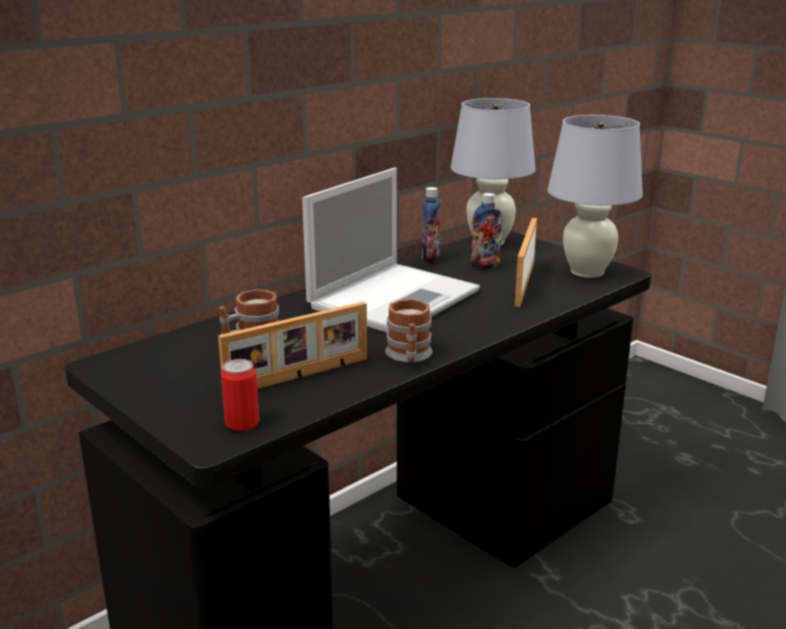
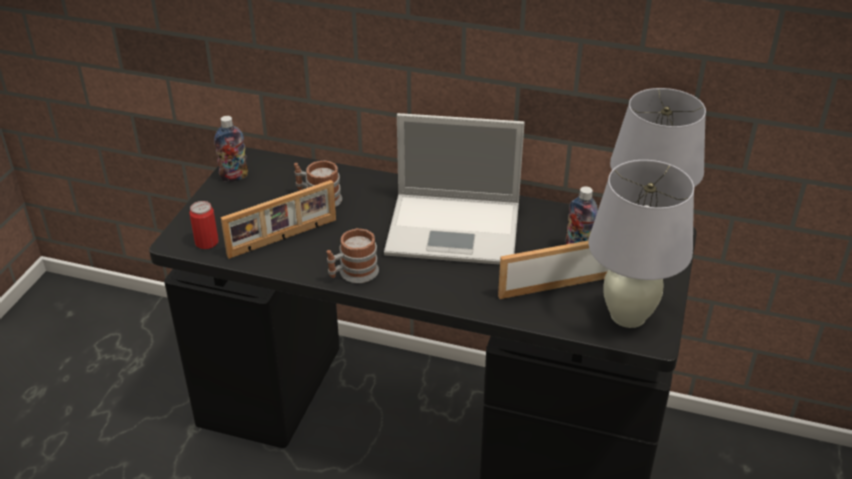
camera: 60 degrees right, 15 degrees up
(299, 377) = (283, 238): picture frame -> picture frame turned 60 degrees counterclockwise
(430, 258) = (563, 215): bottle -> bottle (234, 177)

